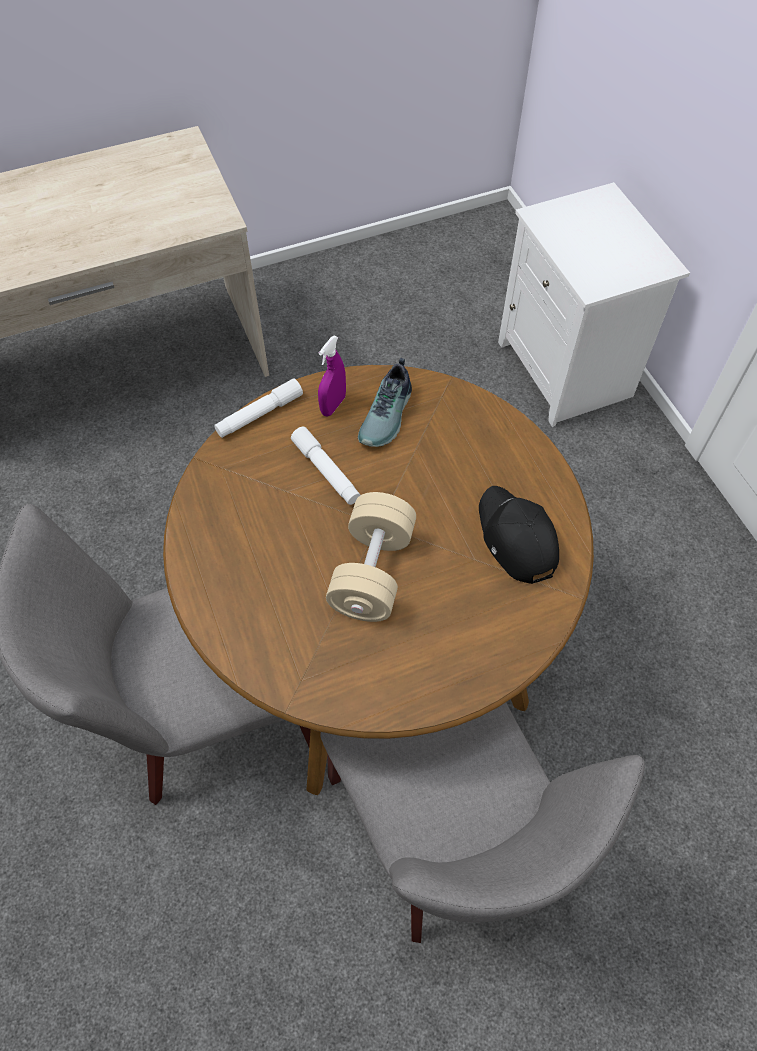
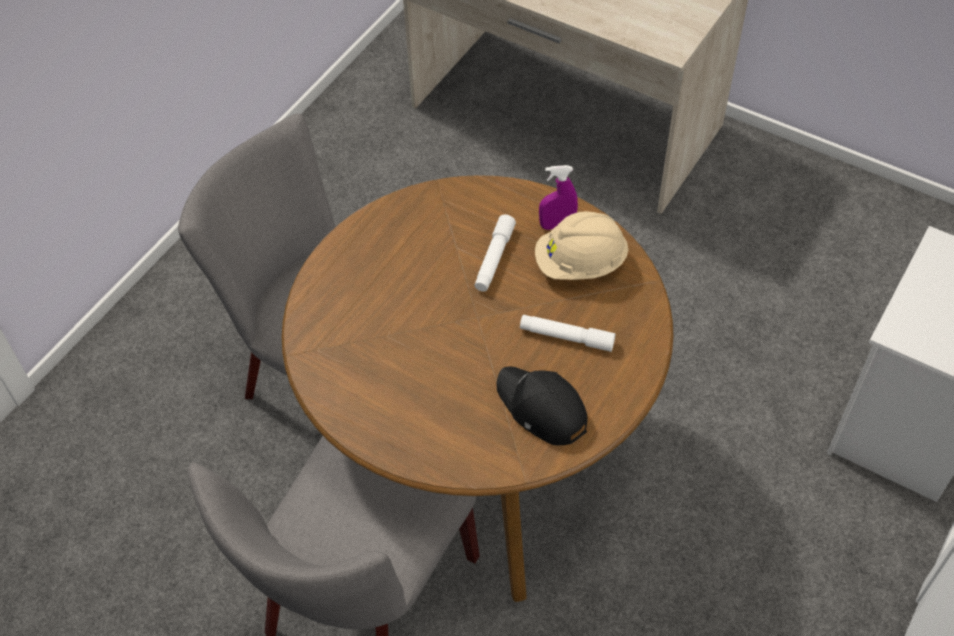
camera: 55 degrees right, 5 degrees down
(259, 414) = (507, 190): white flashlight -> white flashlight (566, 337)
(372, 572) = (434, 337): beige dumbbell -> none
(388, 416) = (580, 264): shoe -> beige hard hat
(515, 539) = (541, 409): black cap -> black cap turned 75 degrees counterclockwise

